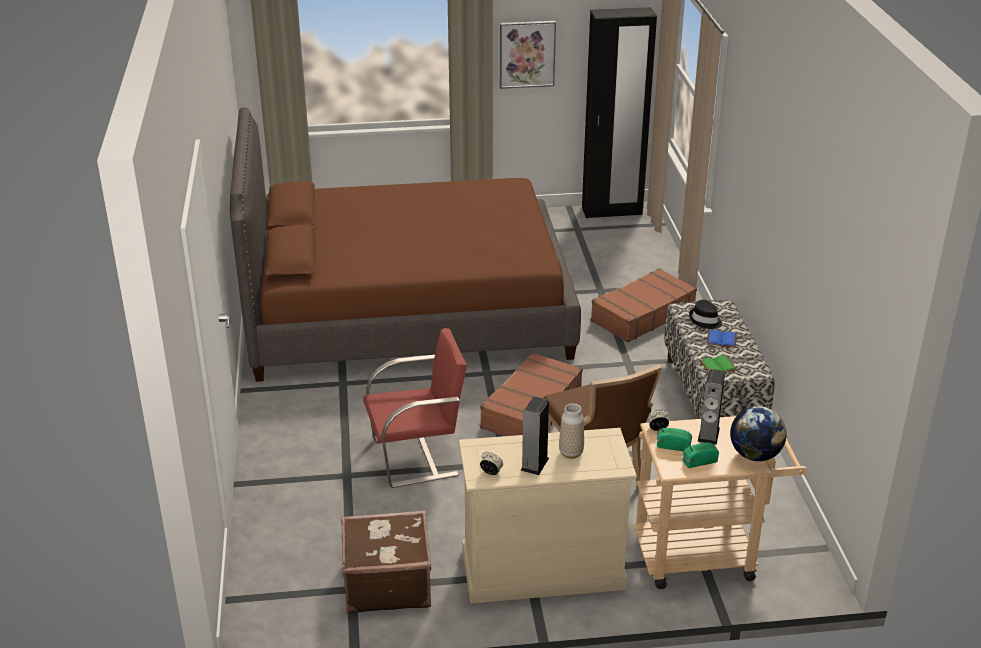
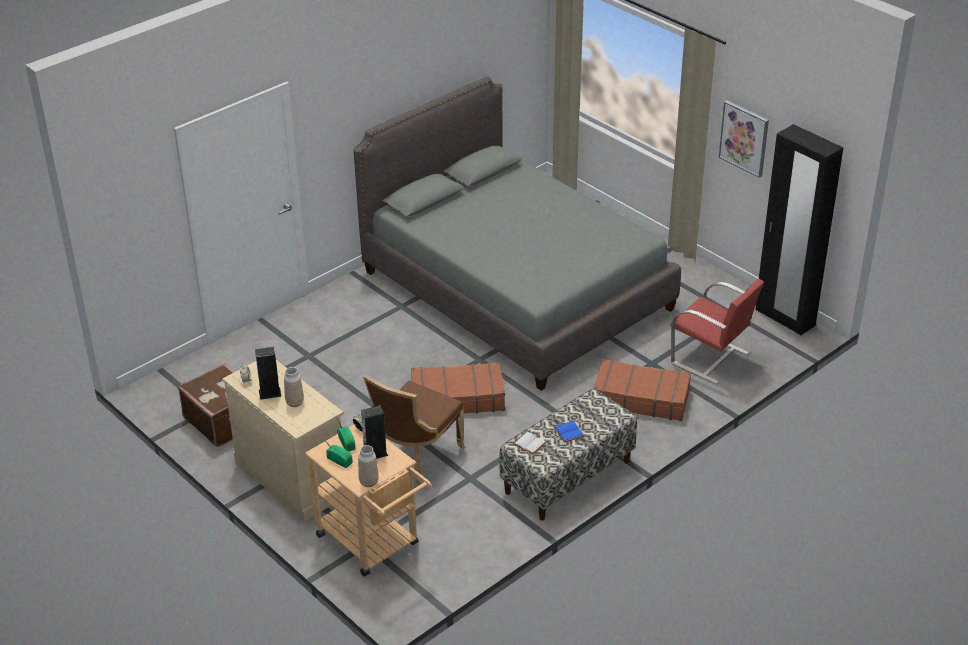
camera: 55 degrees right, 5 degrees up
(407, 311) = (516, 290): brown bed -> grey bed
(417, 457) = (354, 374): red chair -> red chair (711, 359)
(705, 320) = (588, 414): black hat -> none
(718, 367) = (528, 444): green book -> white book
(755, 455) = (369, 482): globe -> vase

